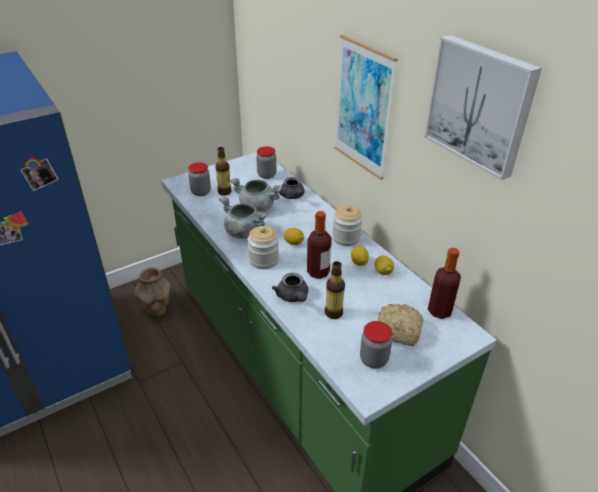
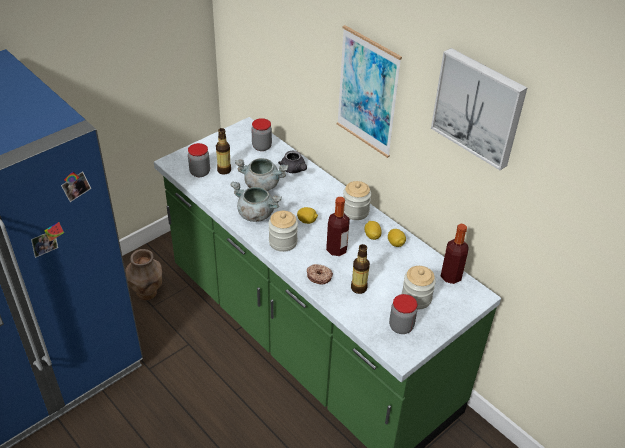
camera: 10 degrees left, 5 degrees up
(293, 297) = (319, 276): grey teapot -> donut
(396, 330) = (416, 298): bread -> jar

